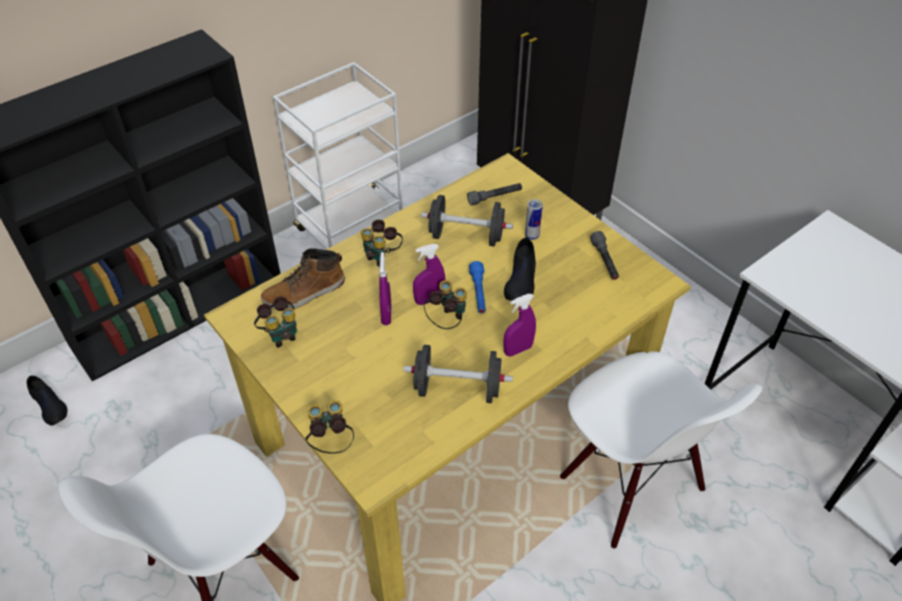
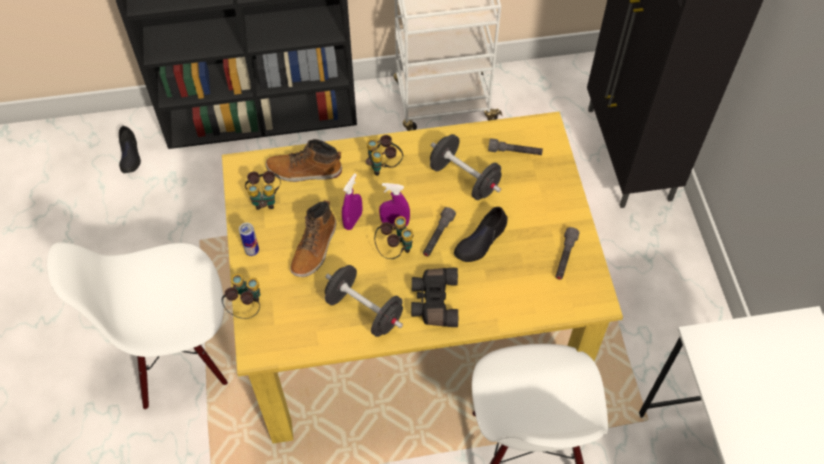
camera: 30 degrees right, 10 degrees up
(365, 356) = (315, 248): none -> boot
(478, 293) = (437, 236): blue flashlight -> grey flashlight
(518, 350) = (433, 301): purple spray bottle -> black binoculars
(531, 236) = (519, 204): can -> can (252, 251)

